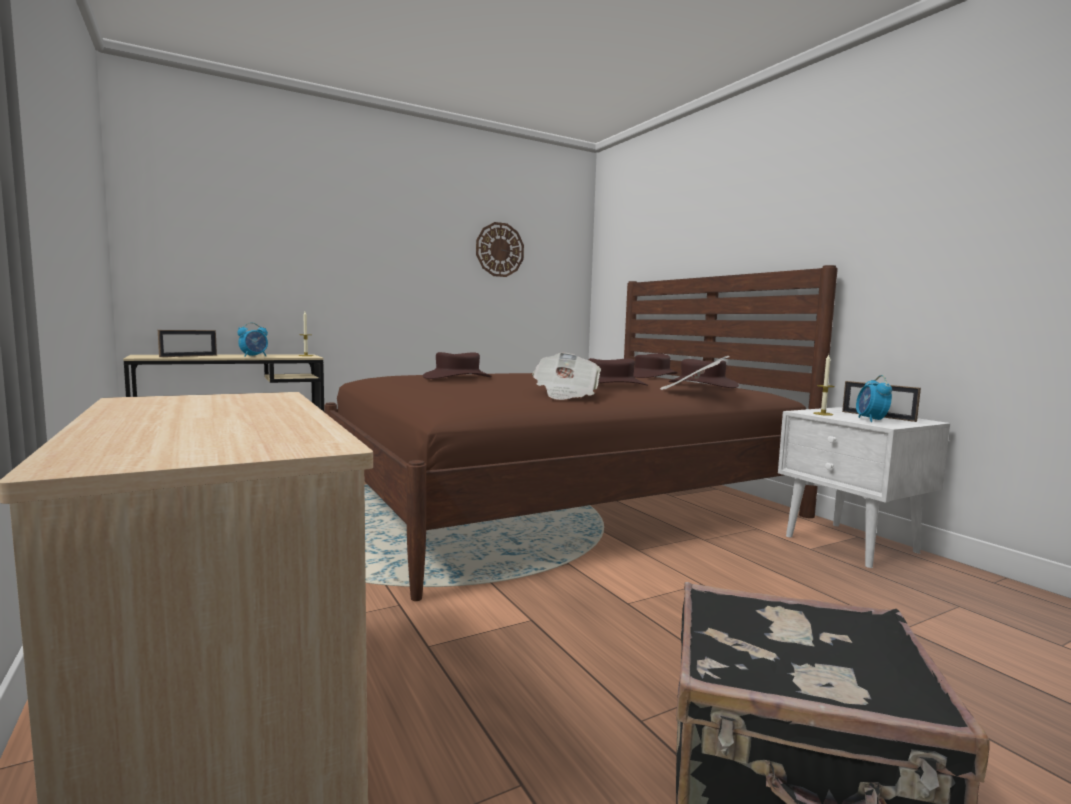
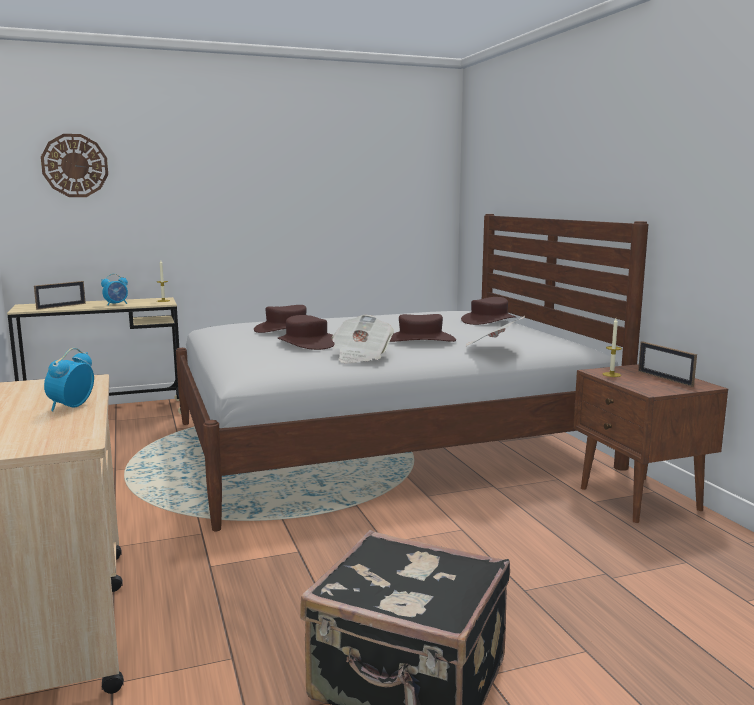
camera: 10 degrees right, 5 degrees up
(499, 249) = (355, 182): wall clock -> wall clock (75, 165)
(558, 501) = (383, 444): brown bed -> white bed
(702, 385) = (518, 337): brown hat -> brown hat (307, 343)
(852, 544) = (640, 499): white nightstand -> brown nightstand
(871, 420) = (647, 384): alarm clock -> alarm clock (71, 407)

